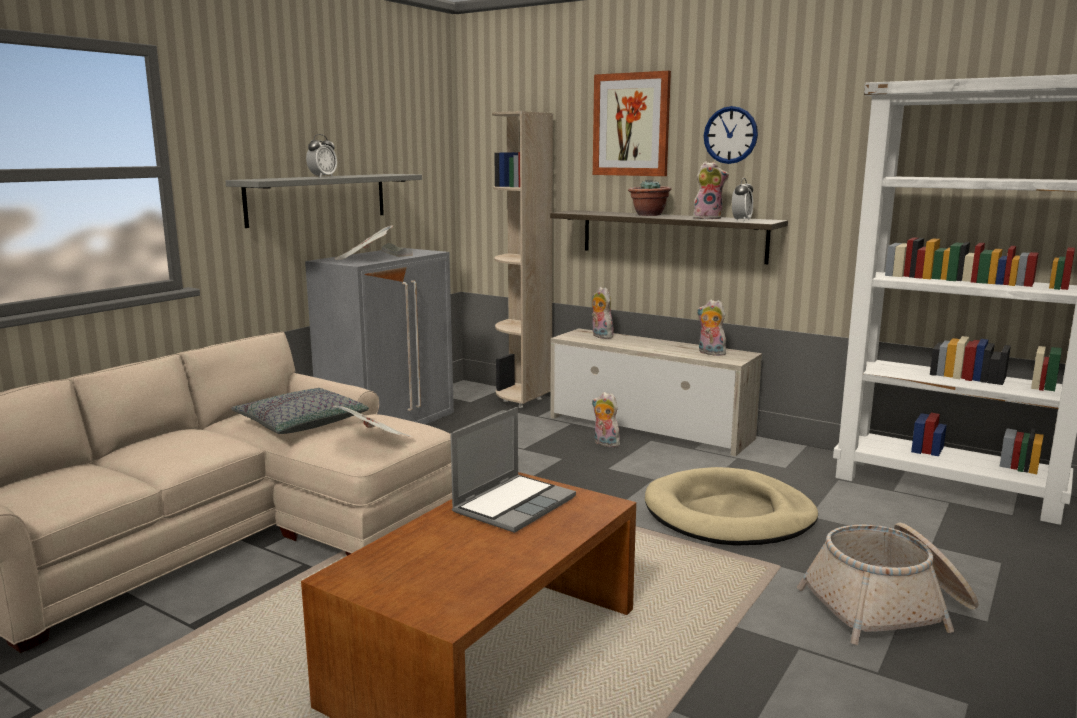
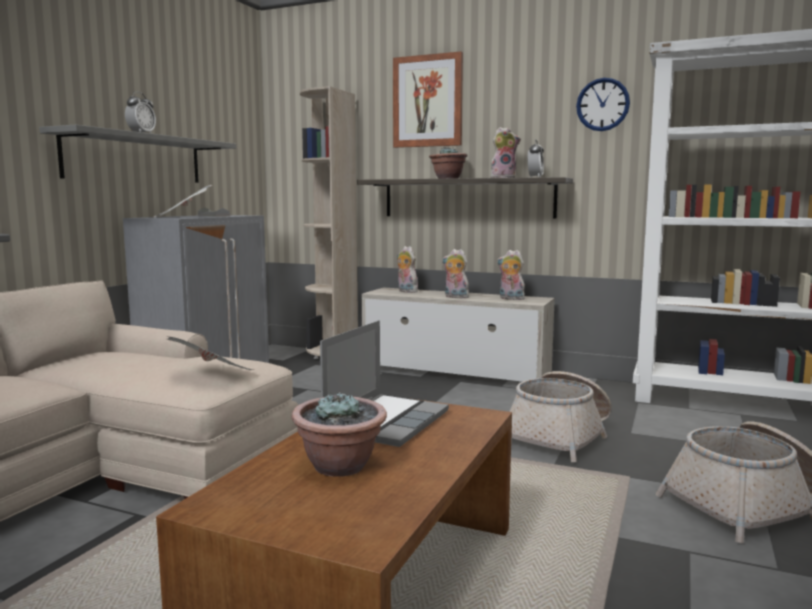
camera: 10 degrees left, 5 degrees down
(301, 424) = (127, 365): grey pillow -> none
(456, 548) = (340, 466): none -> potted plant
(604, 444) = (420, 386): plush toy -> plush toy (455, 297)
(729, 514) = (559, 436): beige dog bed -> basket
(730, 135) = (518, 106): wall clock -> wall clock (602, 104)

